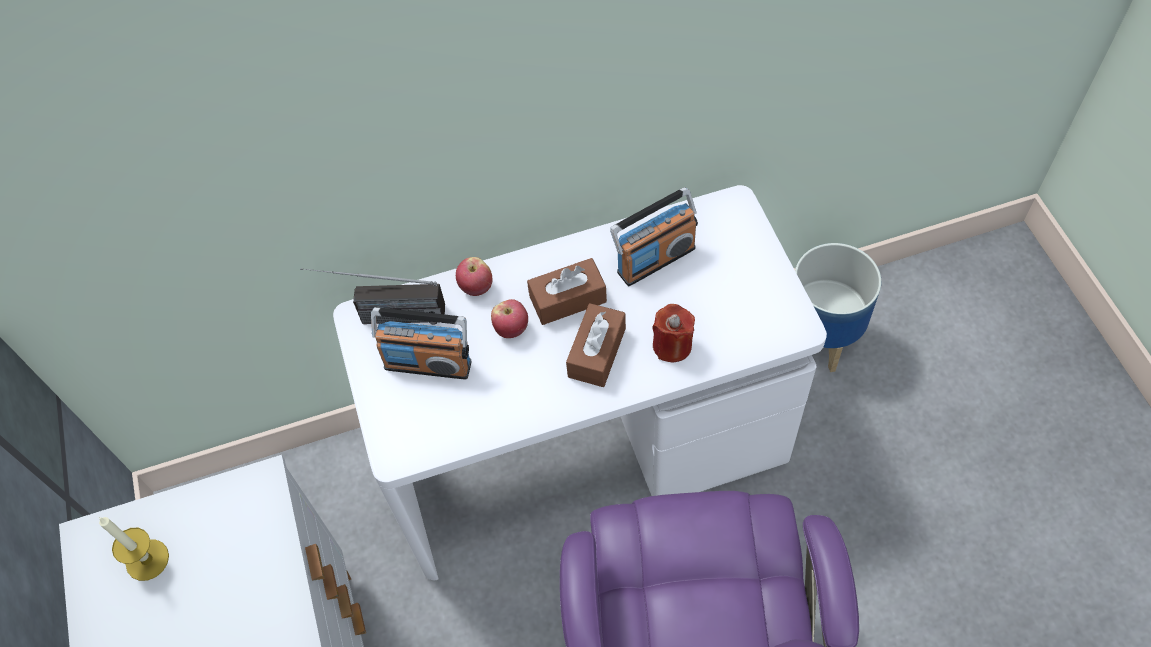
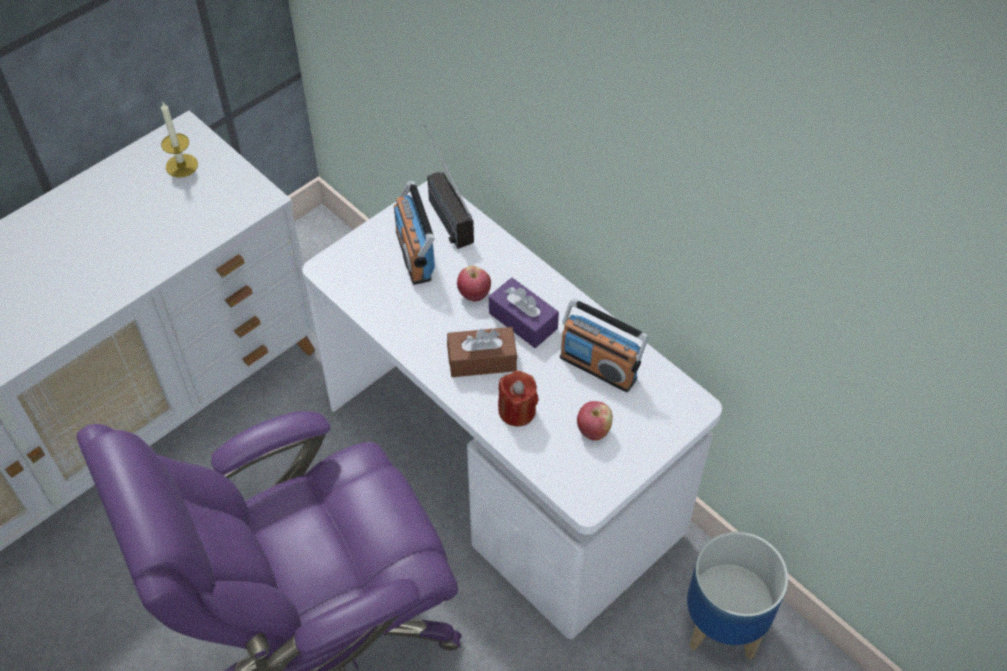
camera: 60 degrees right, 5 degrees down
(476, 287) = (501, 256): apple -> apple (593, 431)
(568, 299) = (523, 321): brown tissue box -> purple tissue box

